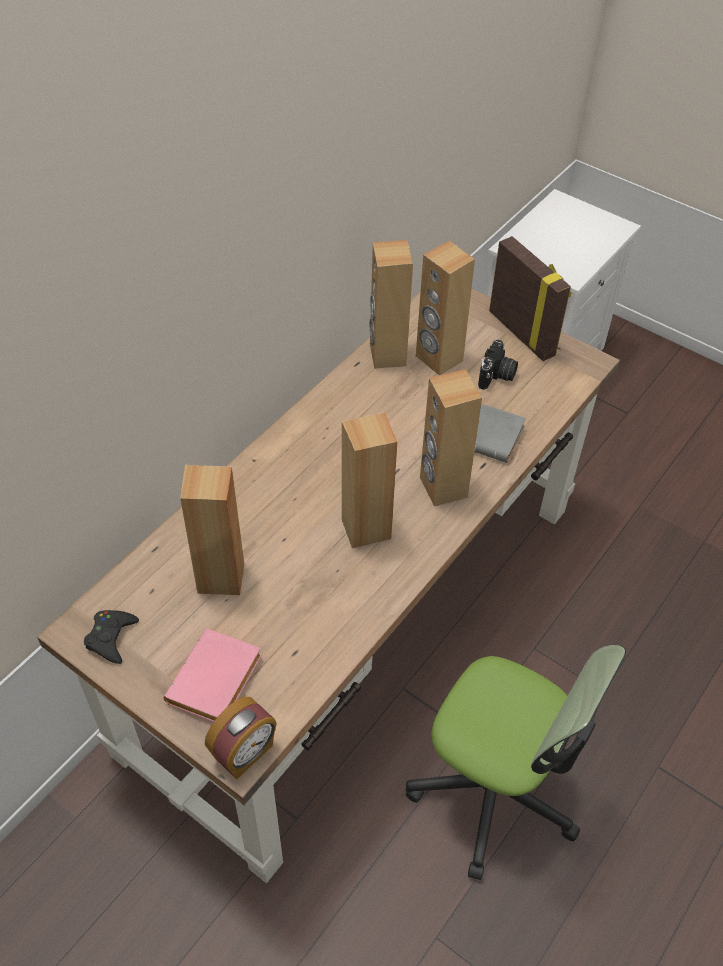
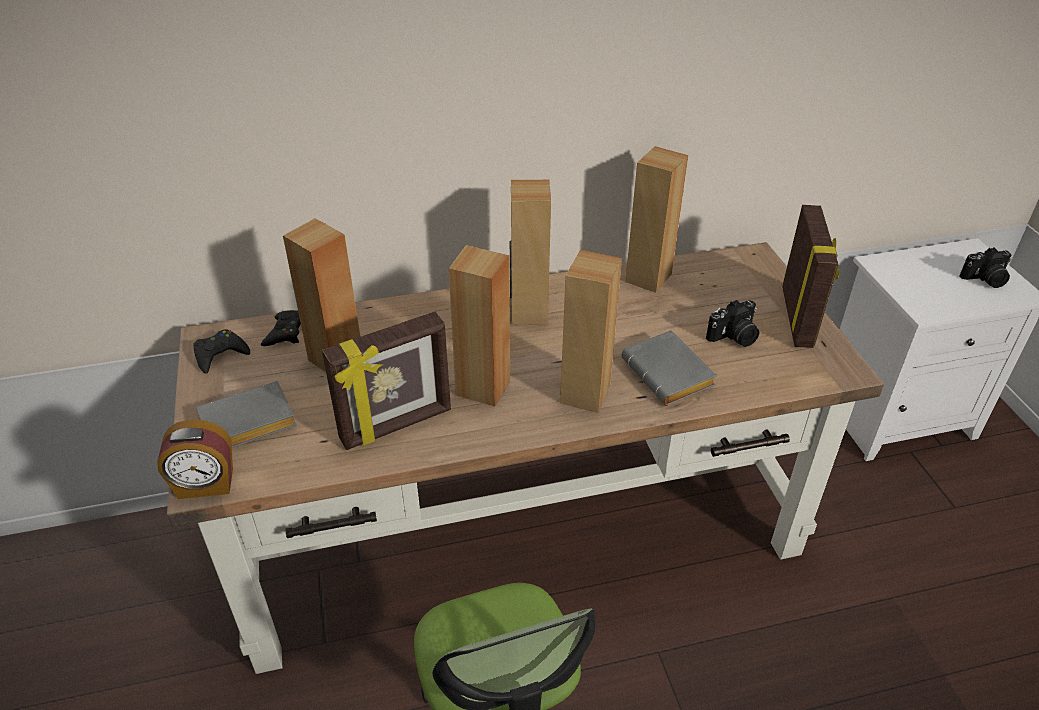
camera: 40 degrees right, 10 degrees down
(146, 580) = (286, 333): none -> black game controller
(216, 684) = (246, 426): pink book -> grey book
(336, 603) = (396, 426): none -> picture frame
(438, 358) = (692, 300): brown speaker -> brown speaker (528, 312)
(588, 226) = (985, 280): none -> camera

